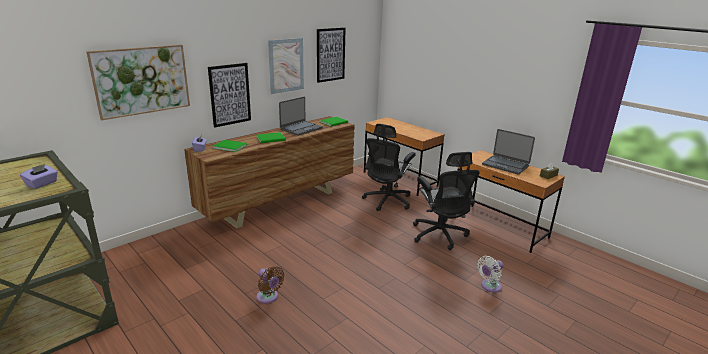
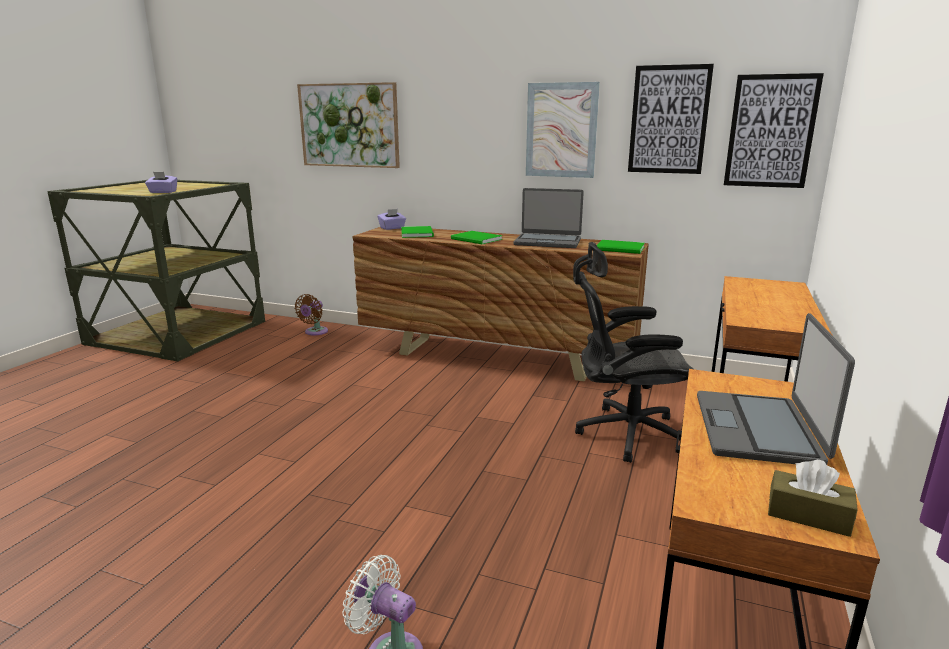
camera: 65 degrees right, 5 degrees down
(230, 94) = (458, 164): picture -> picture (770, 131)
(268, 297) = (247, 416): brown fan -> brown fan (314, 332)
(440, 236) = (557, 528): office chair -> none

